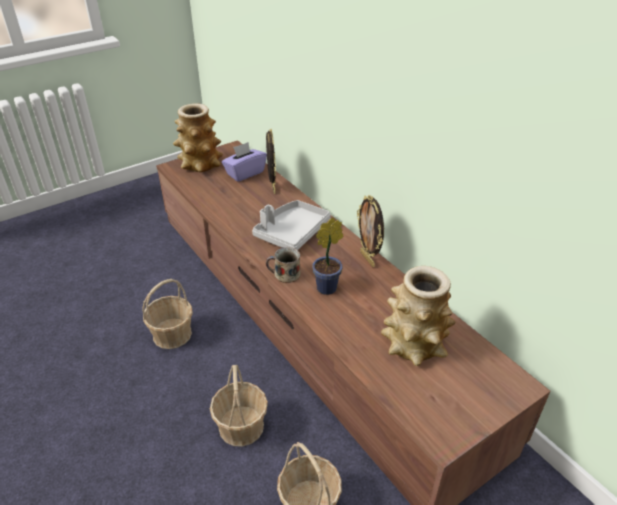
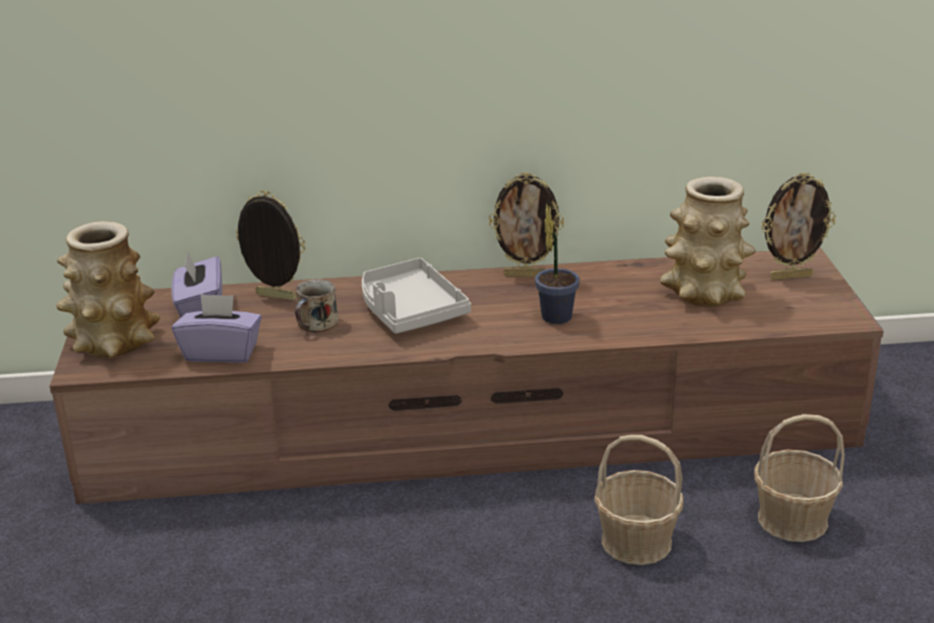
camera: 60 degrees left, 10 degrees down
(172, 334) = (394, 565): basket -> none
(209, 194) = (221, 352): none -> purple tissue box
(285, 274) = (500, 338): mug -> mug (316, 323)
(482, 385) = (791, 277): none -> picture frame

